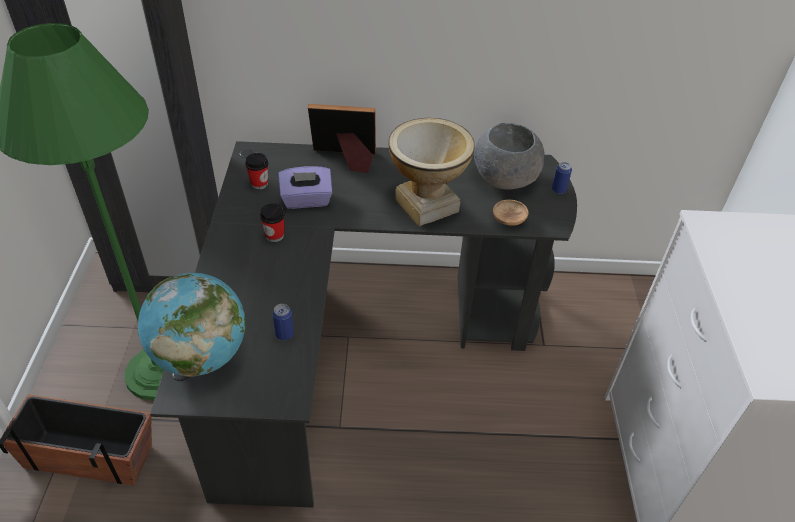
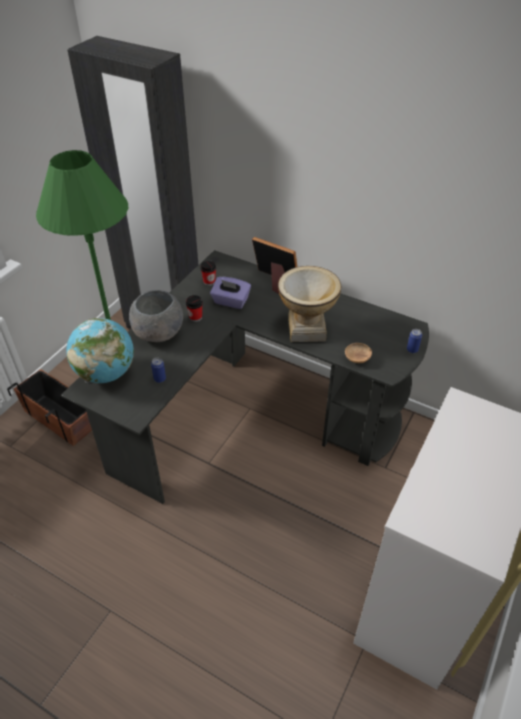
camera: 30 degrees right, 0 degrees up
(505, 179) = (377, 329): grey bowl -> grey bowl (158, 333)

